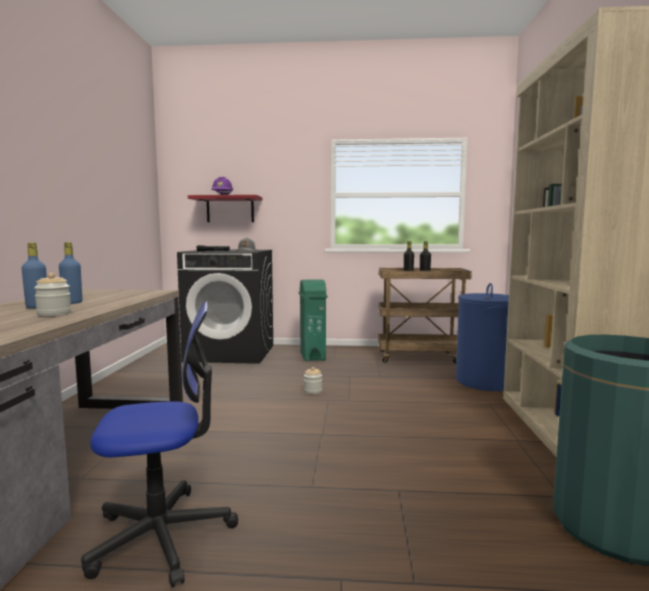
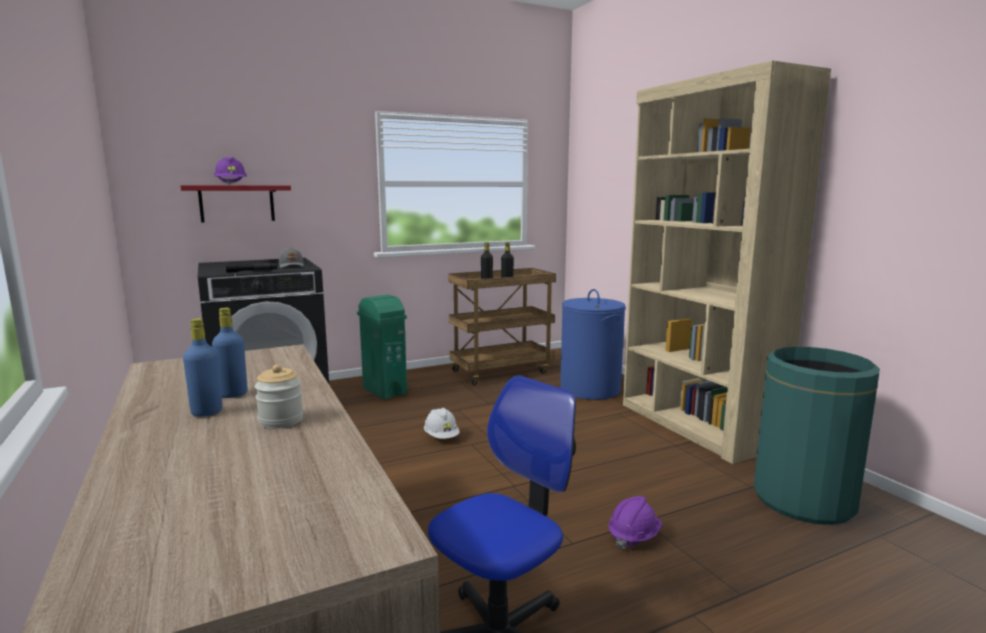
camera: 30 degrees left, 5 degrees up
(313, 391) = (441, 437): jar -> white hard hat
(372, 499) = (634, 536): none -> purple hard hat

